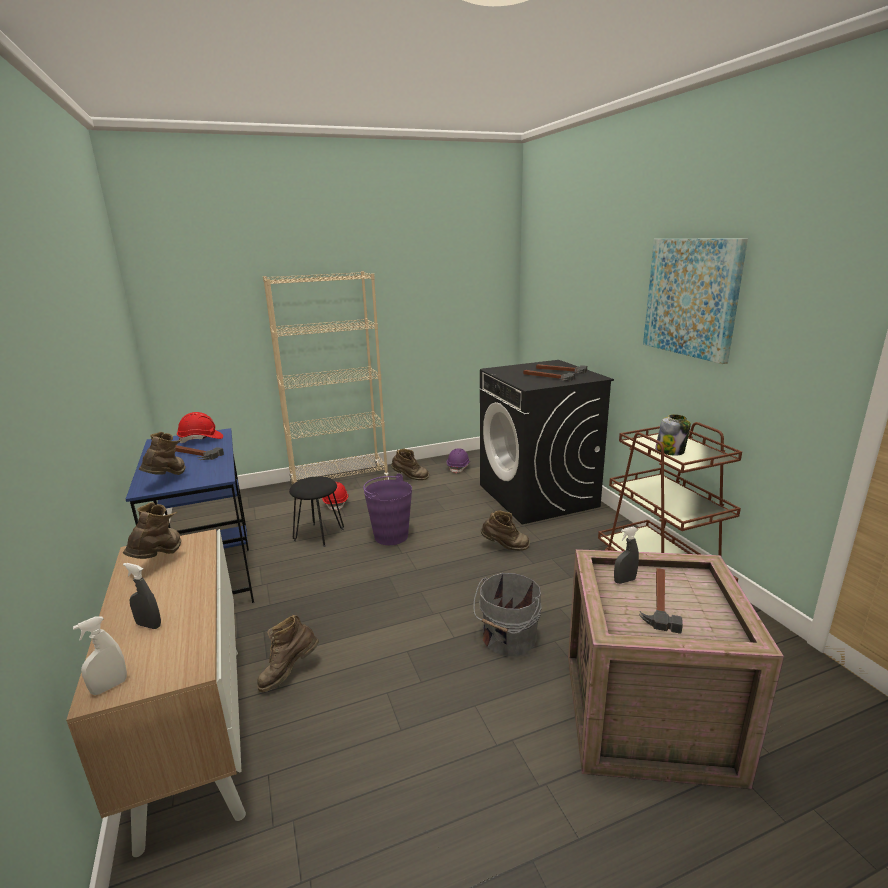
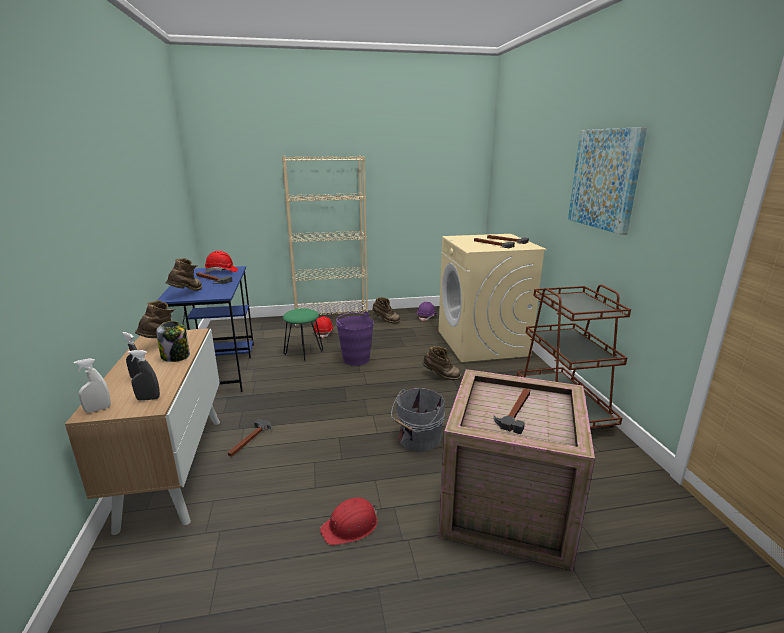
camera: 10 degrees right, 0 degrees up
(289, 673) = (250, 440): brown boot -> hammer
(319, 535) = (304, 353): black stool -> green stool
(467, 778) = (350, 526): none -> red hard hat
(538, 496) = (482, 343): black washing machine -> beige washing machine
(624, 580) = (495, 395): grey spray bottle -> grey spray bottle (148, 399)
(670, 451) = (572, 305): jar -> jar (176, 356)

